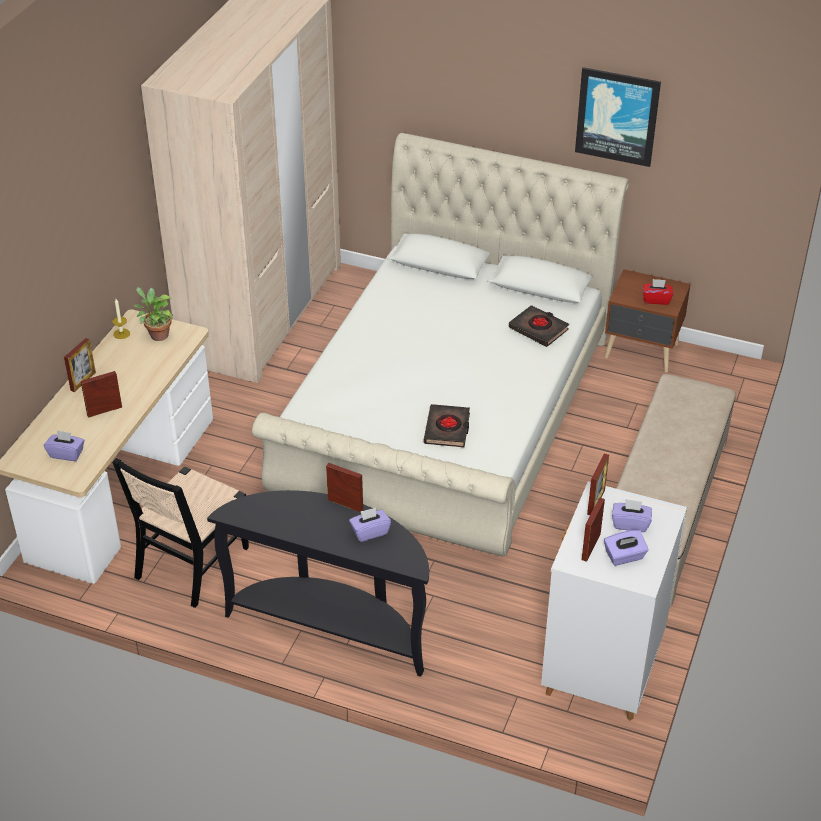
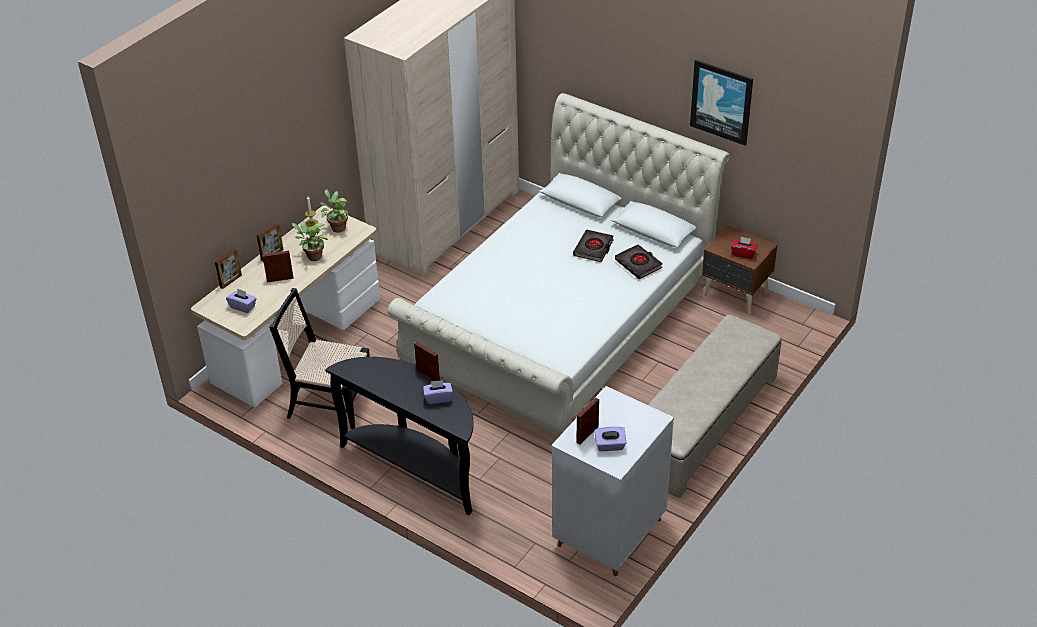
camera: 15 degrees right, 0 degrees up
(138, 376) = (312, 257): none -> potted plant
(192, 563) = (330, 404): chair -> chair turned 60 degrees clockwise
(447, 429) = (537, 332): black book -> black book (593, 248)
(596, 502) = (605, 402): picture frame -> picture frame (231, 281)
(630, 524) = (624, 422): purple tissue box -> none

